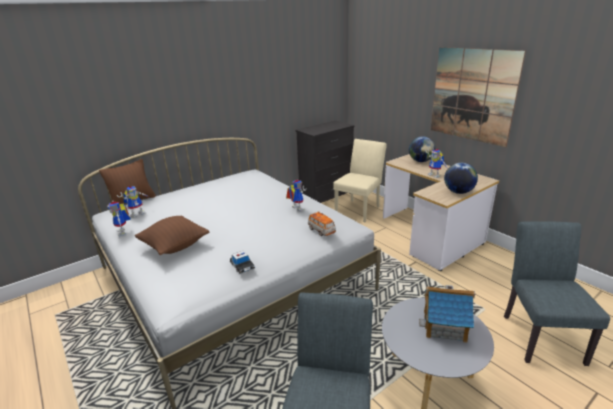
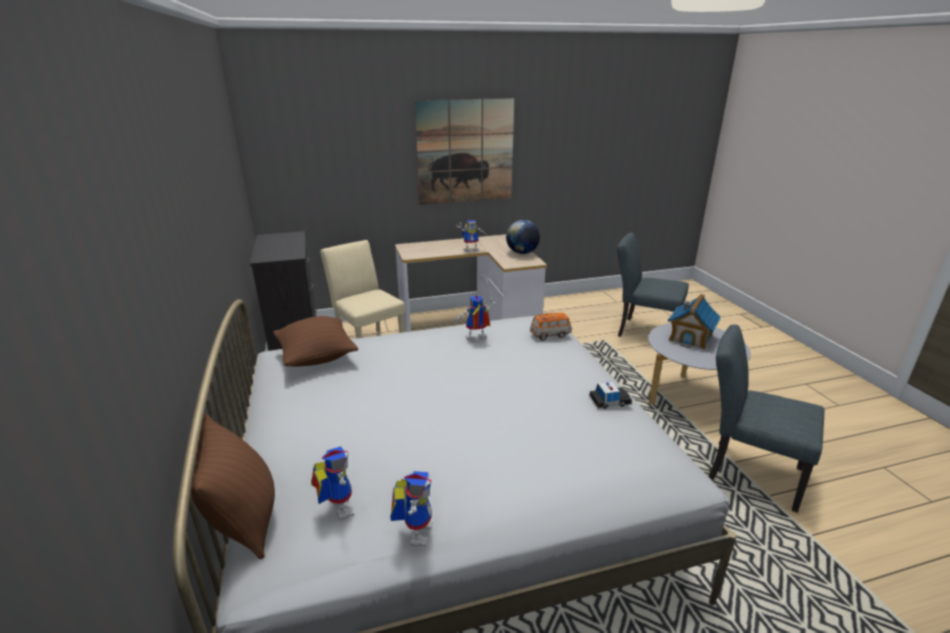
camera: 70 degrees left, 0 degrees up
(124, 232) = (416, 530): toy robot -> toy robot turned 75 degrees counterclockwise
(175, 246) = (523, 459): brown pillow -> brown pillow (317, 358)
(420, 161) = (425, 245): globe -> none

